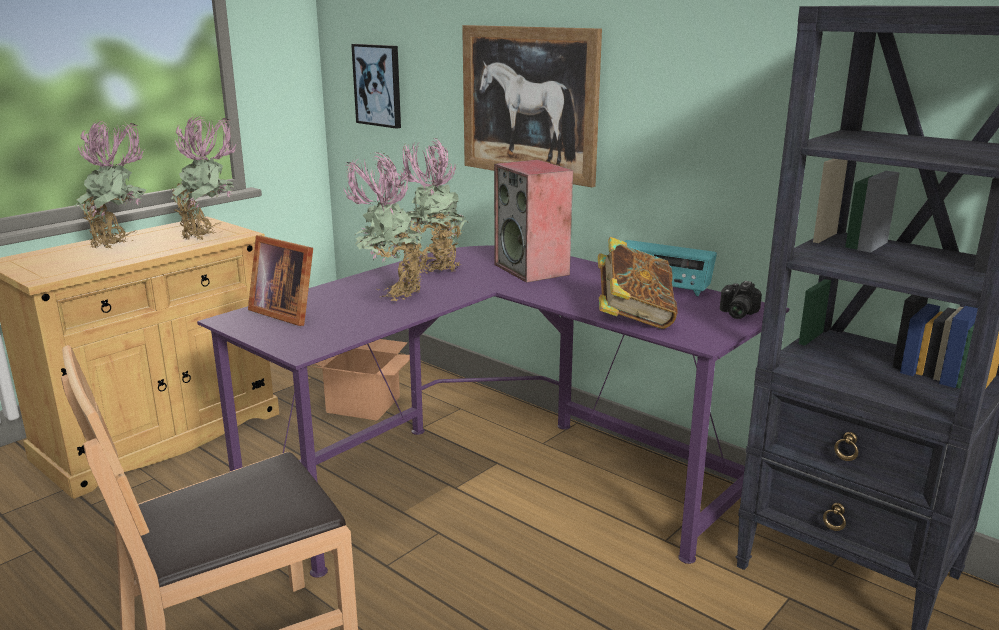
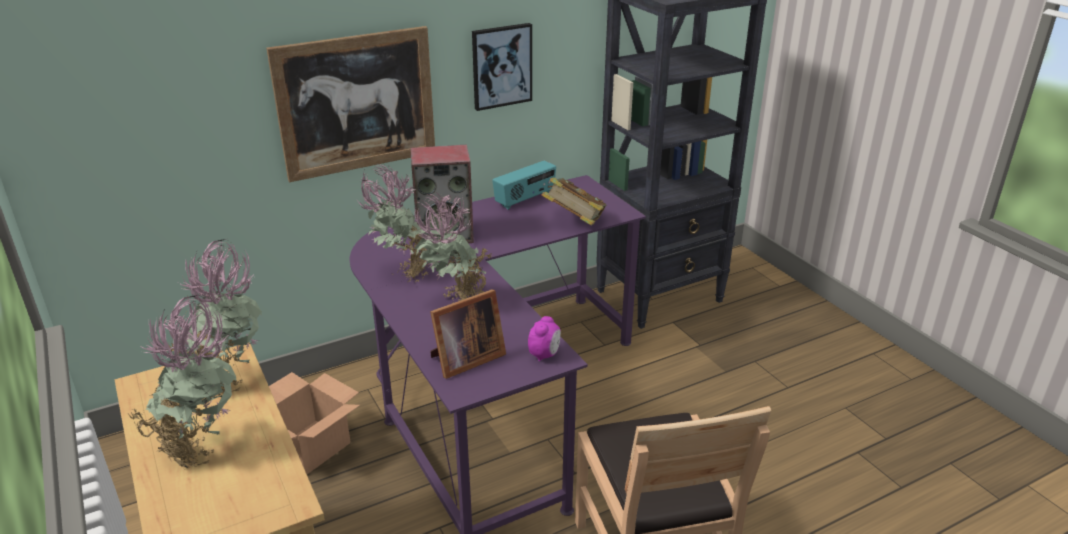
camera: 70 degrees left, 10 degrees up
(307, 343) = (544, 354): none -> alarm clock
(378, 85) = (128, 139): picture -> picture (501, 66)
(735, 313) = (586, 191): camera -> none

